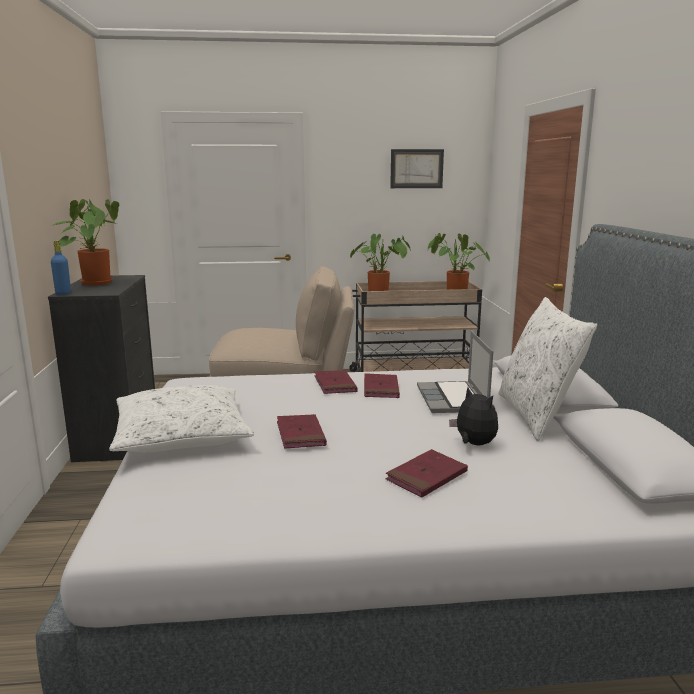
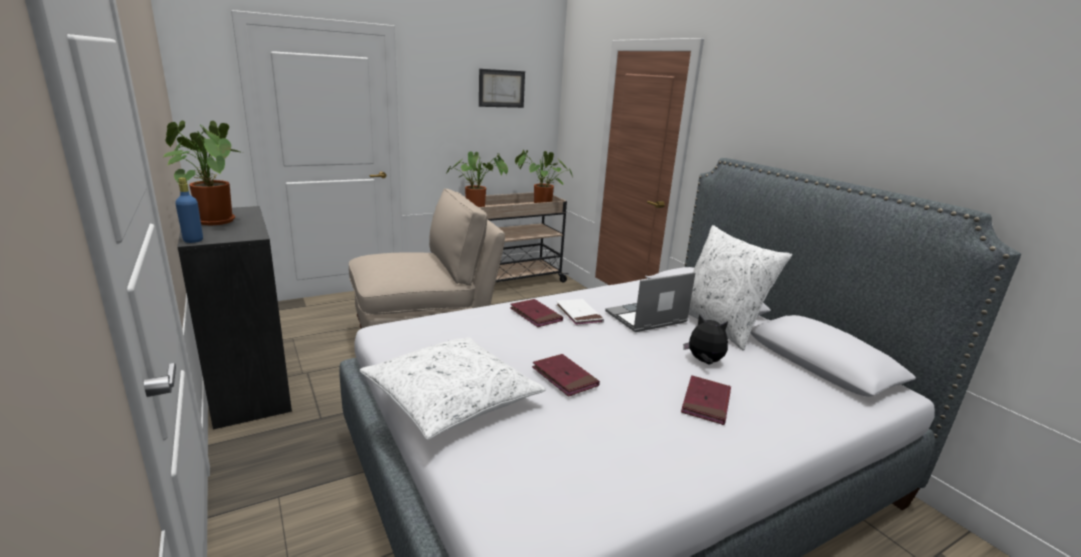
camera: 25 degrees left, 5 degrees up
(381, 388) = (578, 314): red book -> white book
(453, 399) = (645, 318): laptop -> laptop turned 90 degrees clockwise

